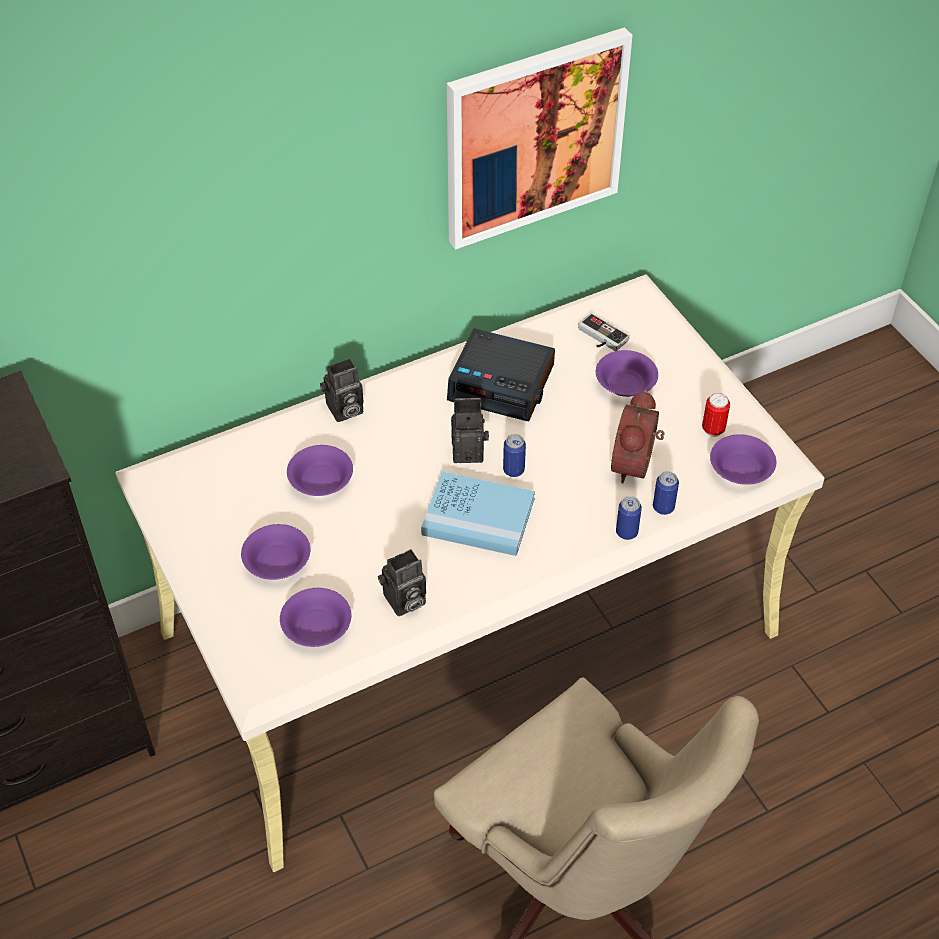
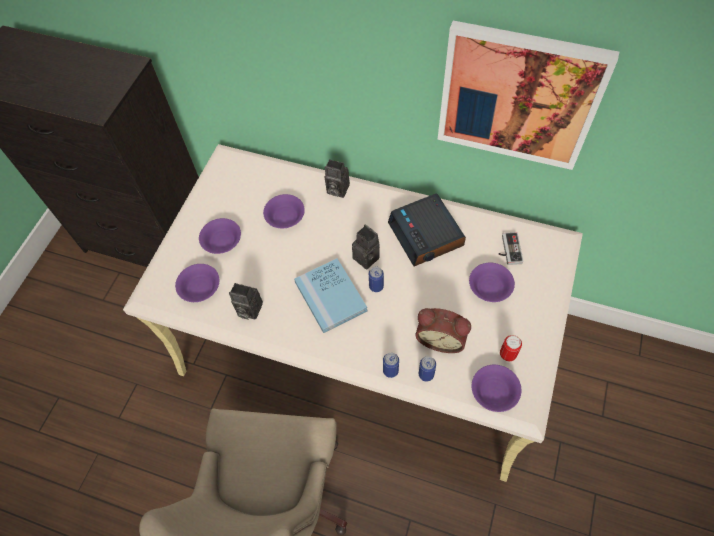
camera: 50 degrees right, 10 degrees up
(636, 465) = (441, 338): alarm clock -> alarm clock turned 135 degrees counterclockwise

